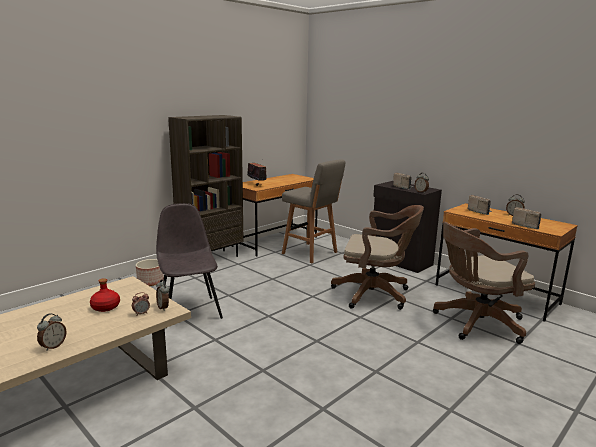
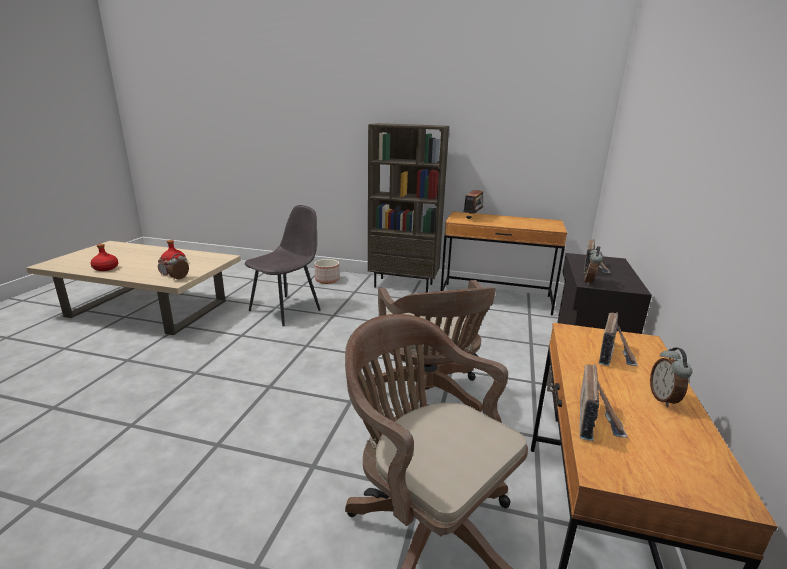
camera: 60 degrees right, 5 degrees up
(53, 346) = (106, 268): alarm clock -> red bottle
(311, 253) = (495, 325): grey stool -> none

